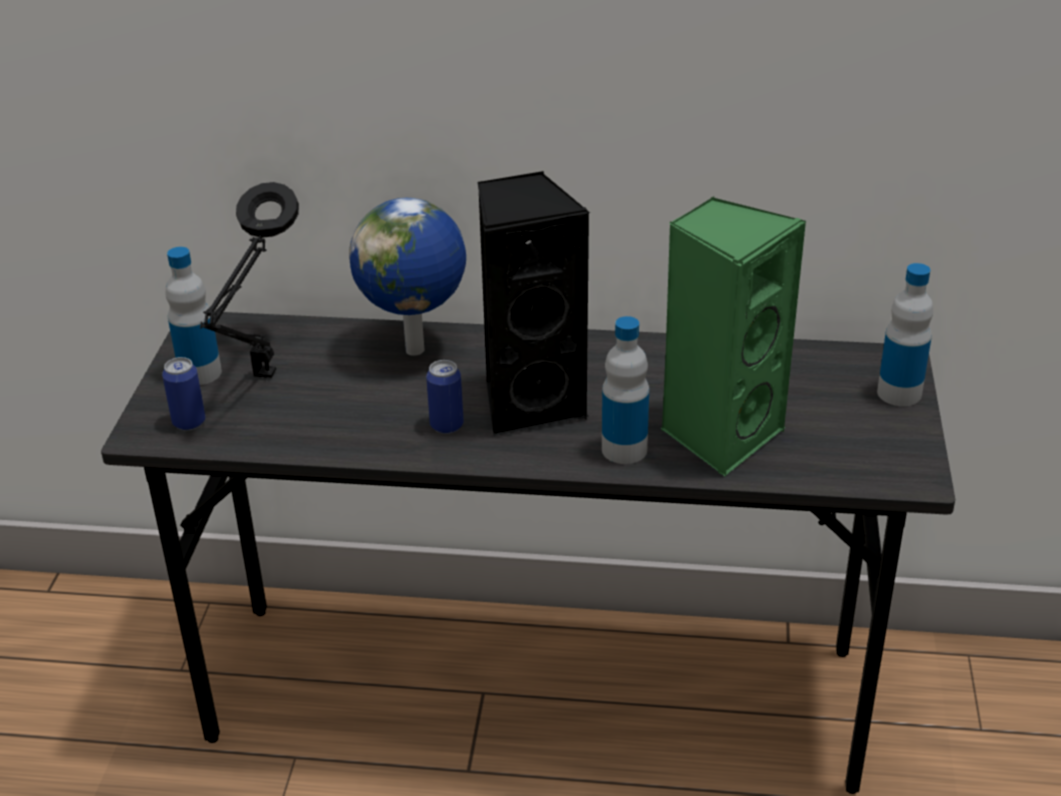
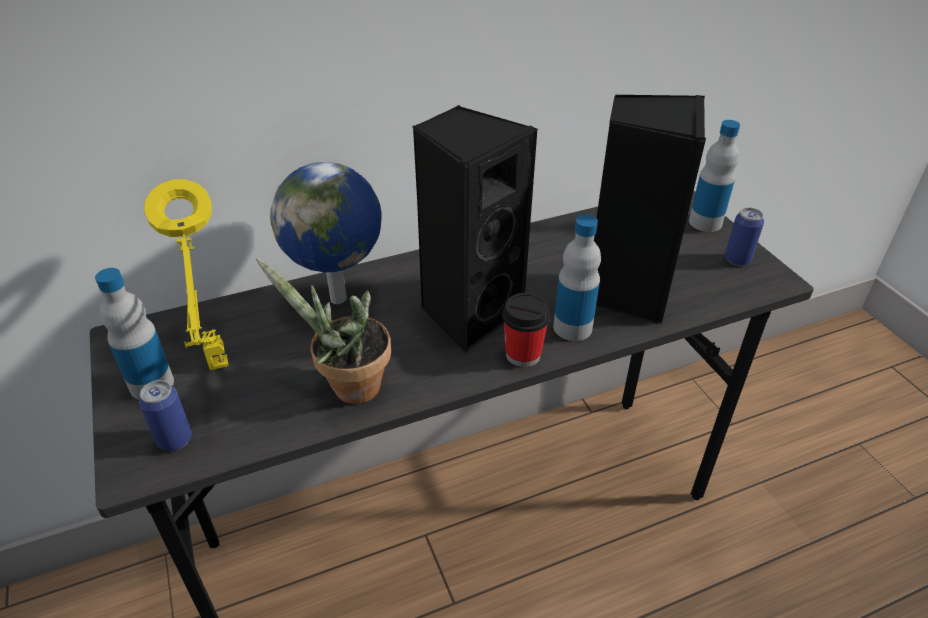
camera: 30 degrees left, 5 degrees up
(263, 379) = (219, 370): black table lamp -> yellow table lamp
(361, 431) = (349, 388): none -> potted plant
(446, 425) = (419, 356): can -> can (737, 259)
(549, 457) = (523, 354): none -> cup
(719, 434) = (625, 291): green speaker -> black speaker

